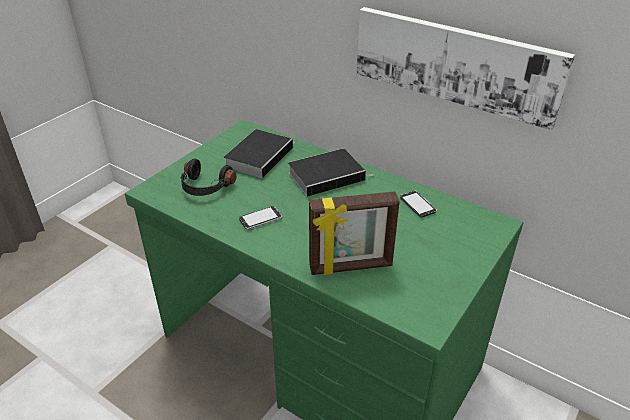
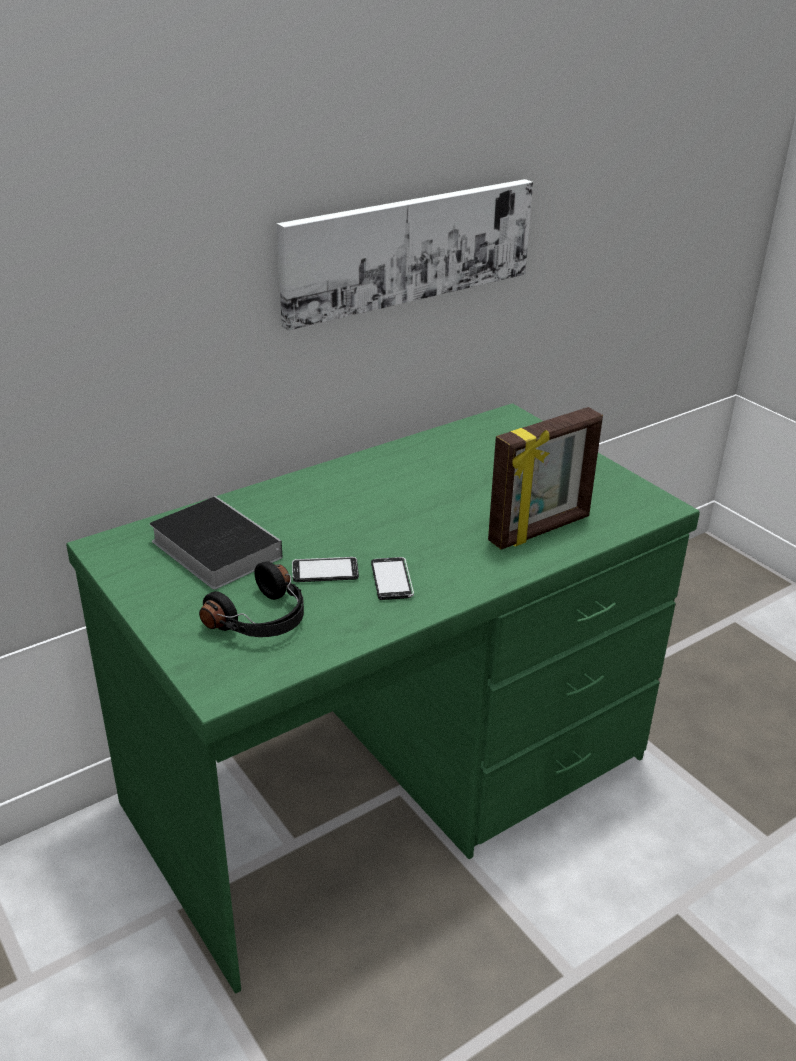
camera: 70 degrees left, 5 degrees down
(328, 175) = (322, 499): book -> none
(351, 267) = (540, 530): picture frame -> picture frame turned 45 degrees clockwise
(418, 205) = (440, 453): phone -> phone (325, 571)

